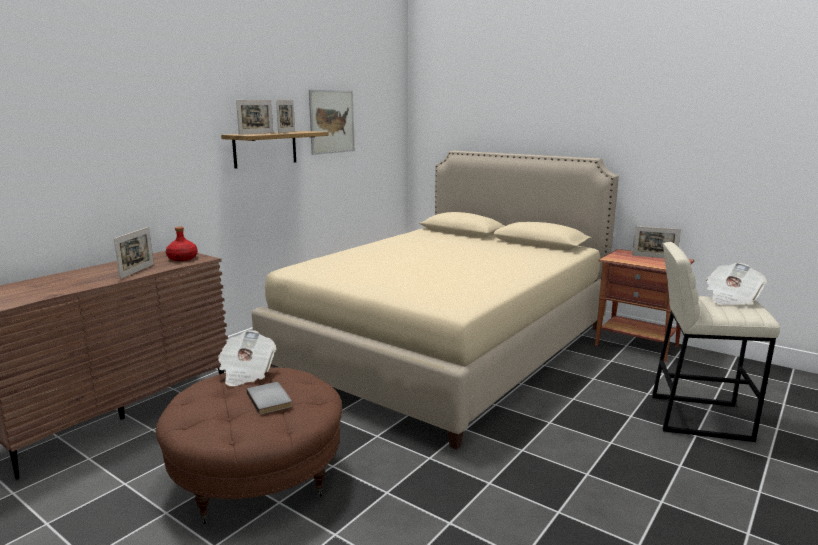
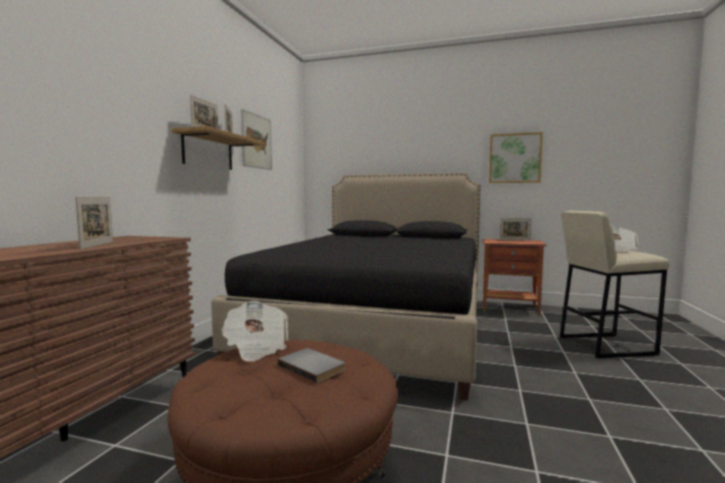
camera: 20 degrees left, 10 degrees down
(182, 258) = (144, 238): red bottle -> none
(445, 348) = (377, 325): beige bed -> black bed
(669, 141) = (514, 158): none -> picture

